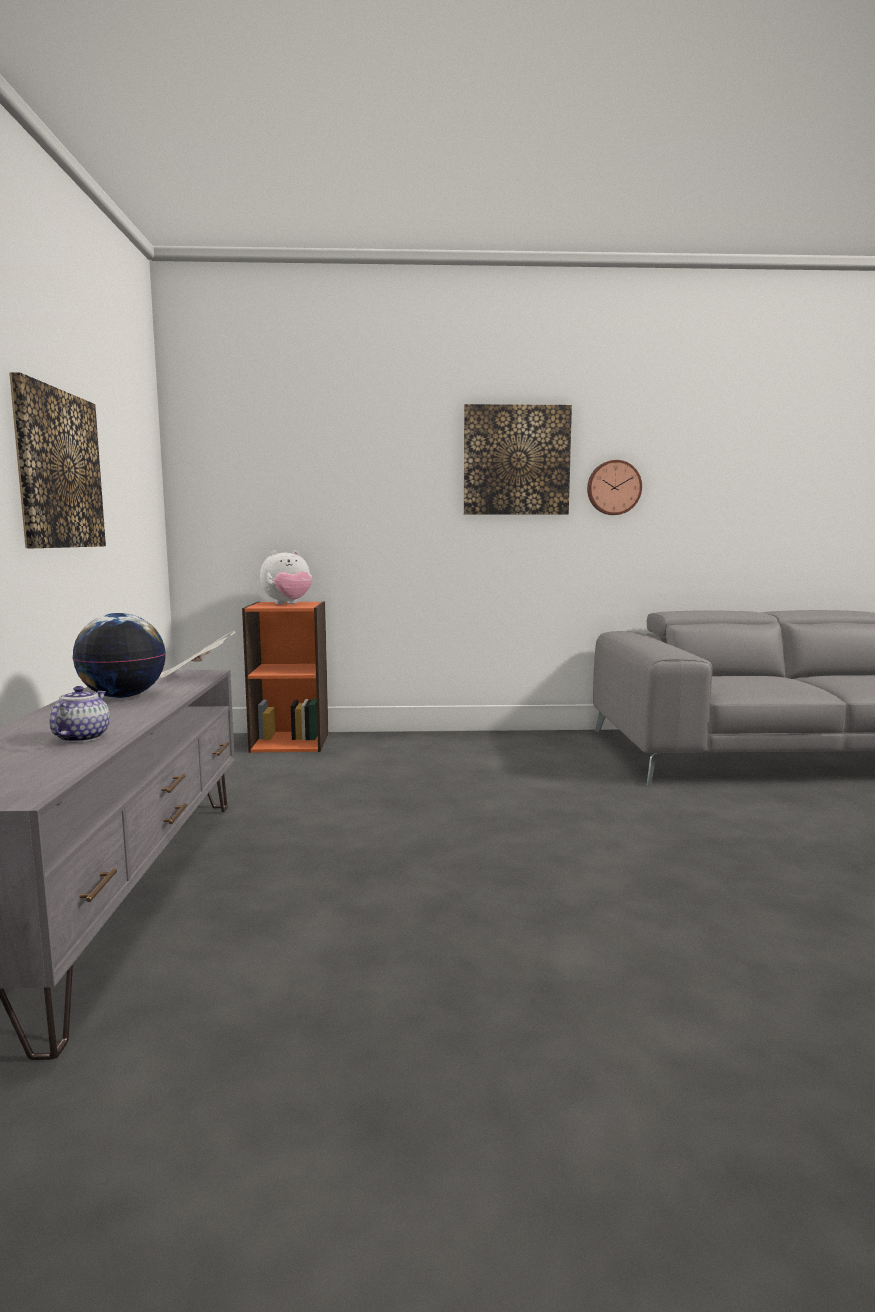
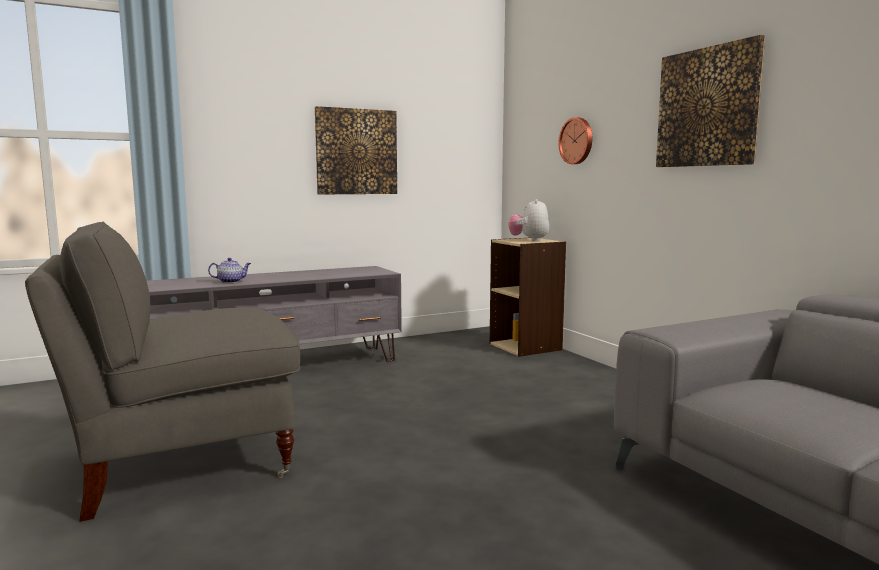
camera: 65 degrees right, 0 degrees up
(123, 696) = (312, 274): globe -> none
(195, 676) = (371, 273): newspaper -> none
(288, 604) = (529, 240): plush toy -> plush toy turned 60 degrees clockwise
(290, 742) = (526, 346): orange bookcase -> beige bookcase
(509, 1018) = (183, 464): none -> grey armchair
(613, 487) = (810, 128): wall clock -> wall clock (577, 141)

